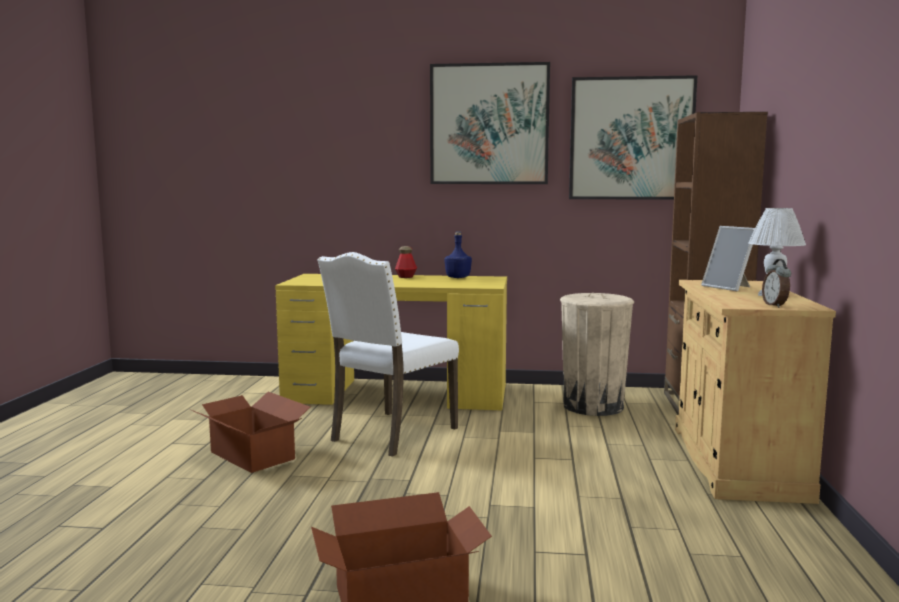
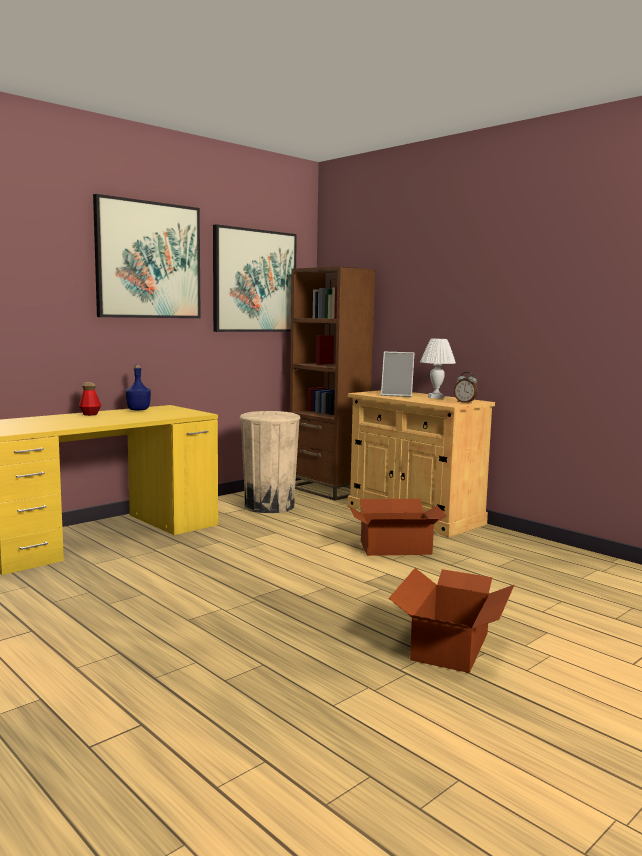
camera: 50 degrees left, 0 degrees up
(253, 455) = (109, 620): cardboard box -> cardboard box (394, 548)
(391, 434) = (183, 565): white chair -> none

